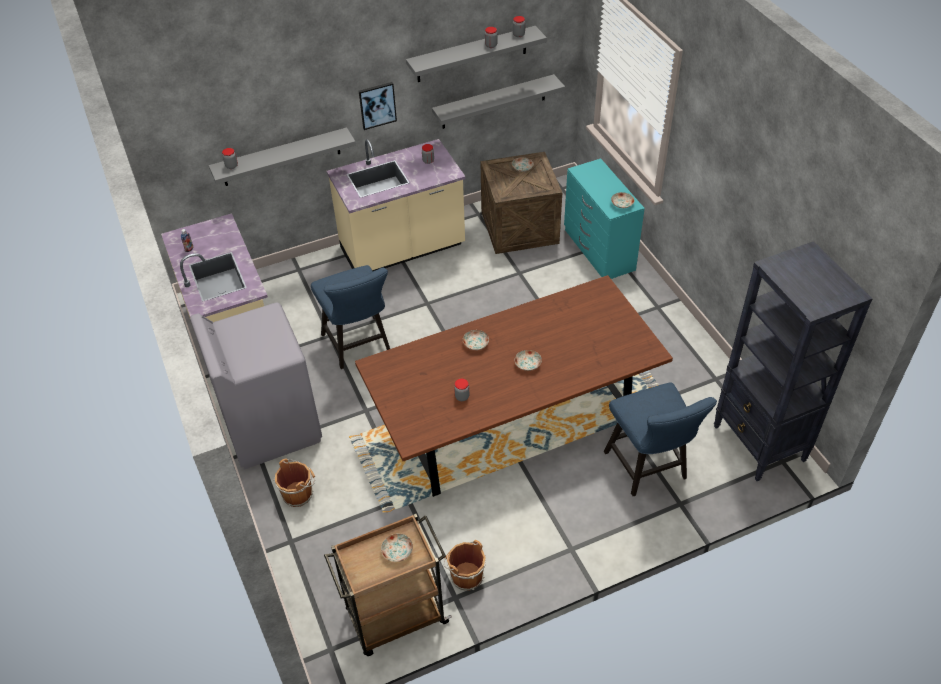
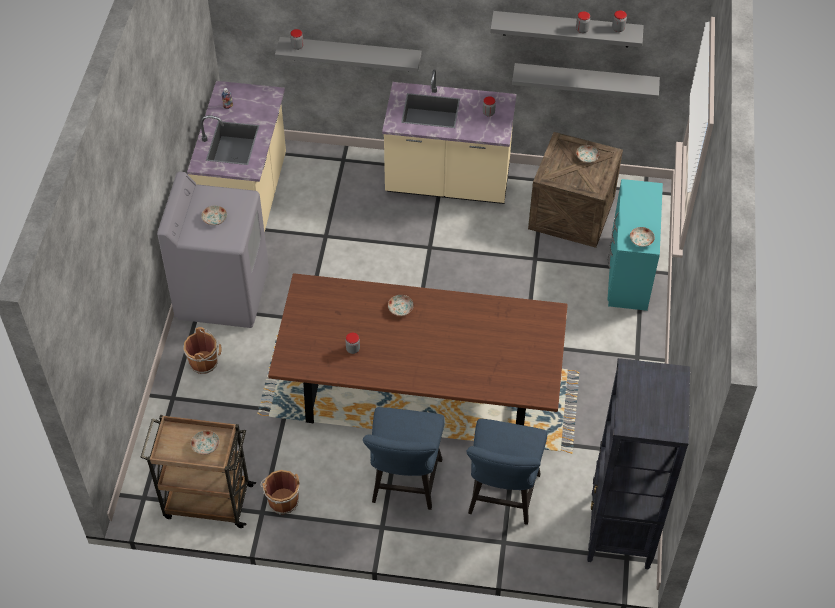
camera: 30 degrees right, 5 degrees up
(359, 346) = (342, 259): blue chair -> blue chair (404, 485)
(377, 105) = (456, 41): picture -> none
(527, 364) = (428, 349): plate -> plate (214, 219)

